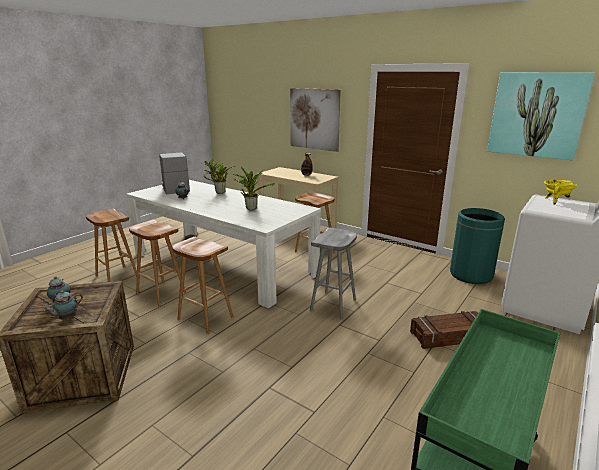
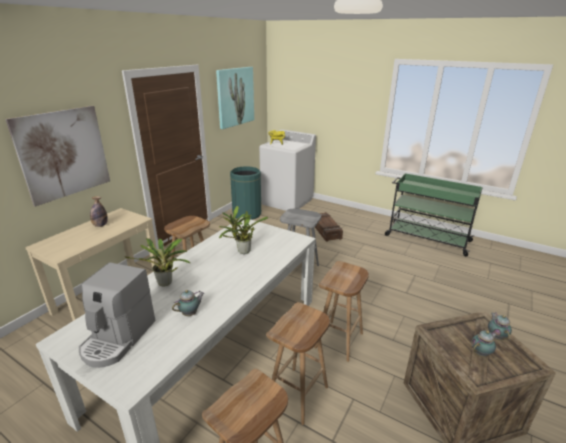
camera: 95 degrees left, 5 degrees up
(67, 318) = (495, 337): teapot -> teapot turned 120 degrees counterclockwise
(175, 188) = (118, 338): coffee machine -> coffee machine turned 45 degrees counterclockwise

